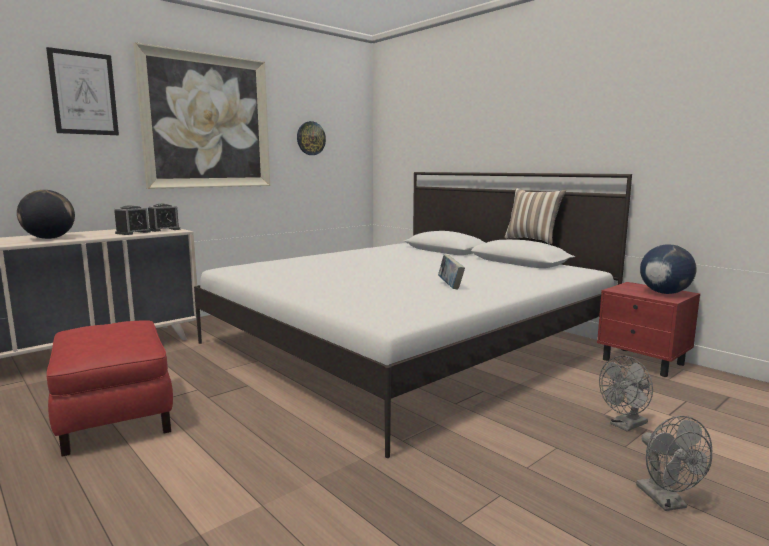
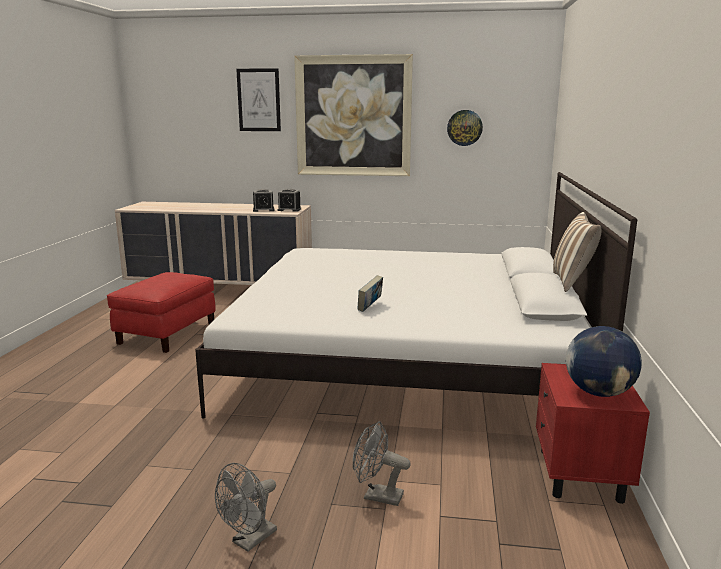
camera: 50 degrees right, 5 degrees up
(49, 238) = (214, 208): globe -> none

